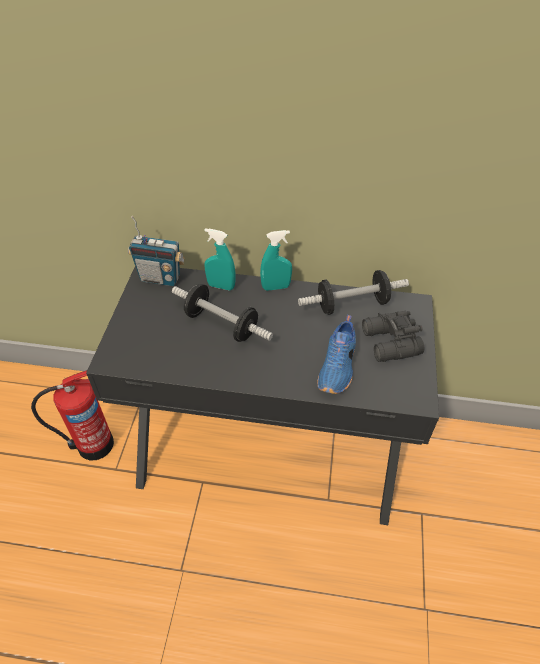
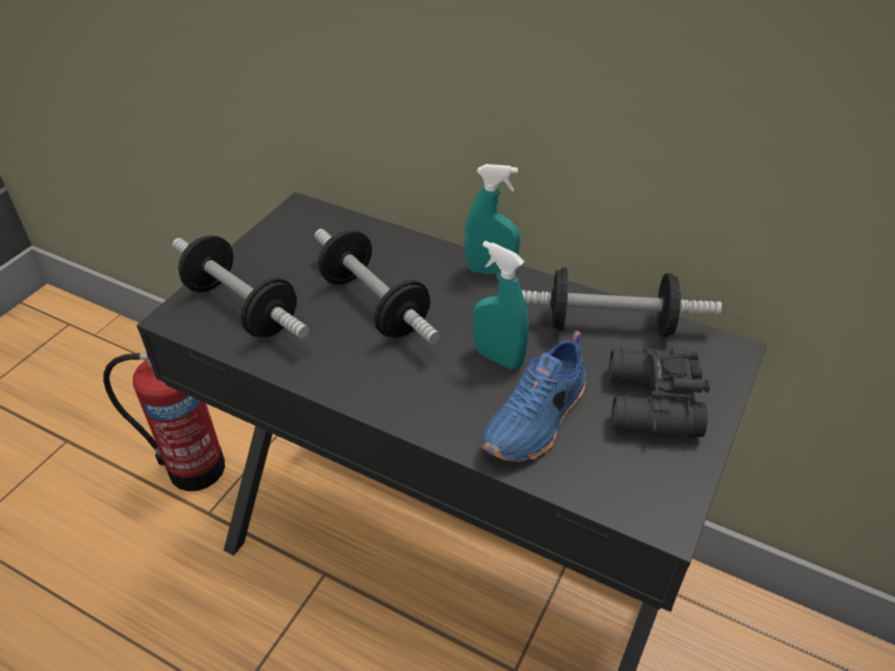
camera: 20 degrees right, 5 degrees down
(145, 346) = (242, 308): none -> dumbbell
(160, 278) = (318, 219): radio -> none
(221, 286) = (403, 250): turquoise spray bottle -> turquoise spray bottle (498, 358)

